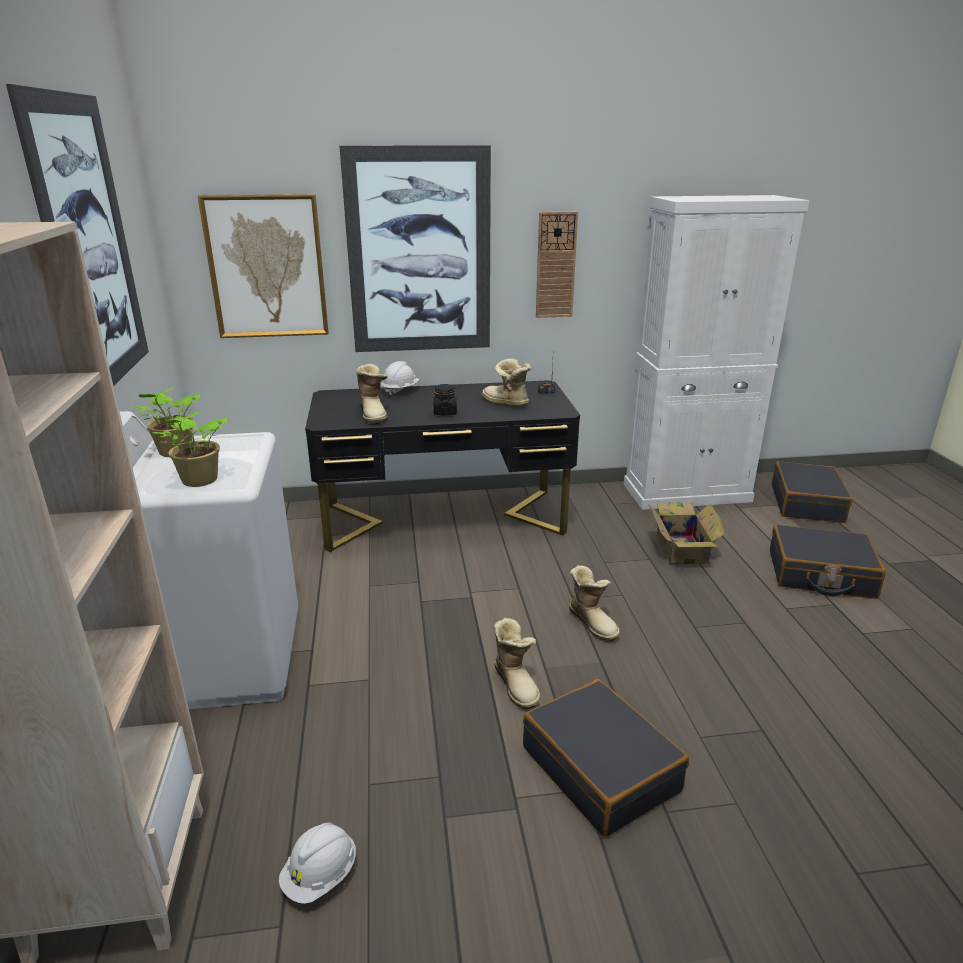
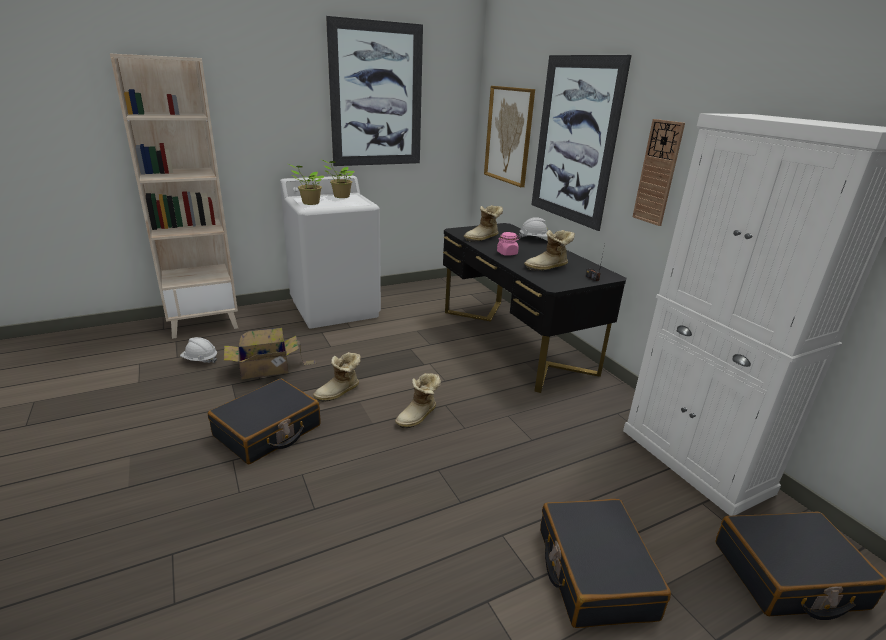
camera: 70 degrees right, 0 degrees up
(445, 412) = (507, 253): black jar -> pink jar
(505, 403) = (548, 267): boot -> boot turned 135 degrees counterclockwise
(681, 548) = (567, 459): cardboard box -> cardboard box (267, 368)

